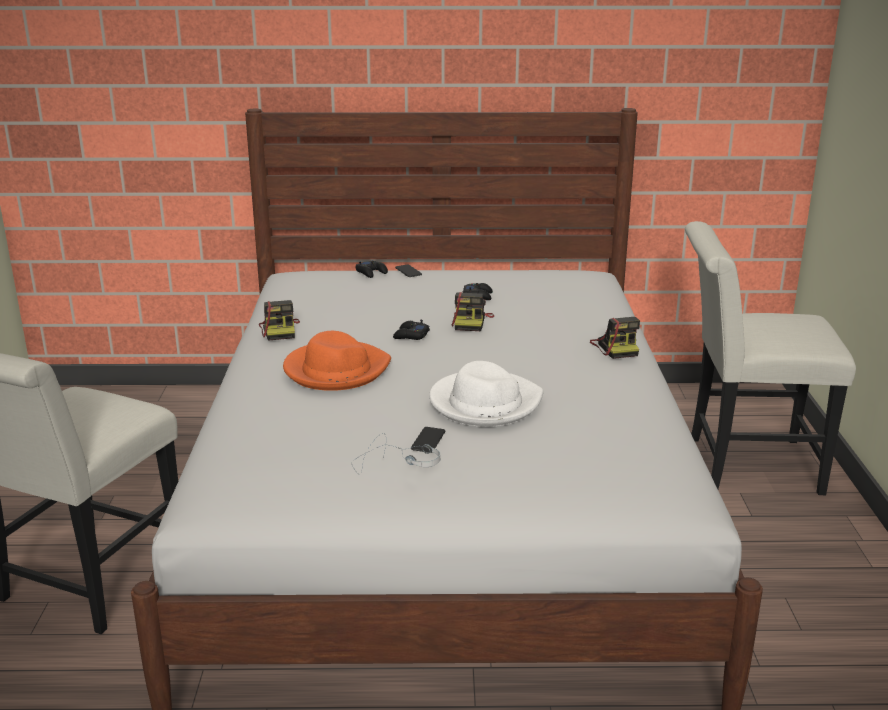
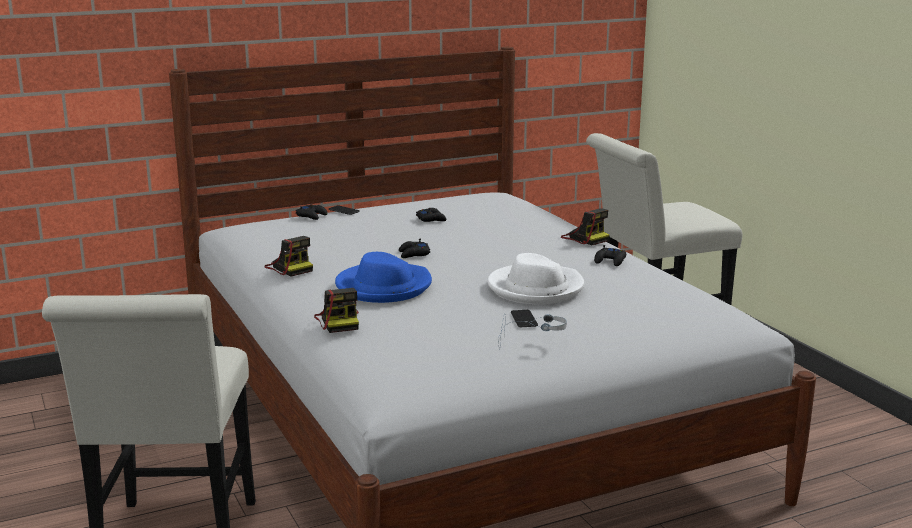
camera: 25 degrees left, 5 degrees down
(336, 370) = (383, 287): orange hat -> blue hat
(471, 322) = (451, 237): camera -> camera (339, 322)
(610, 383) = (610, 261): none -> black game controller

